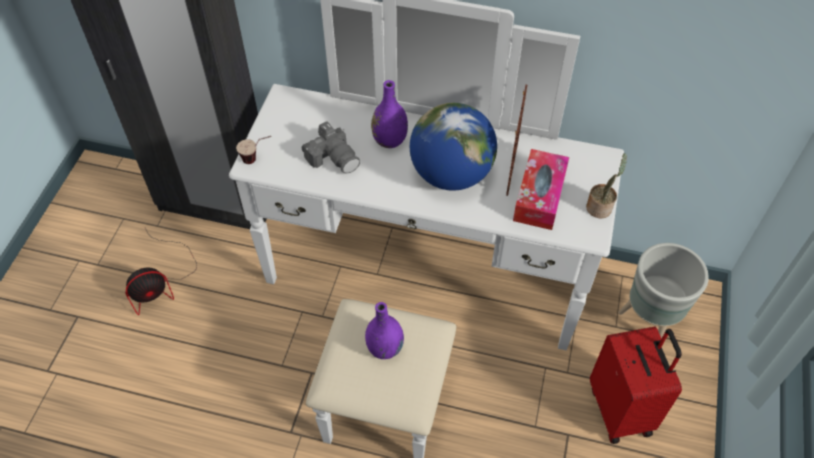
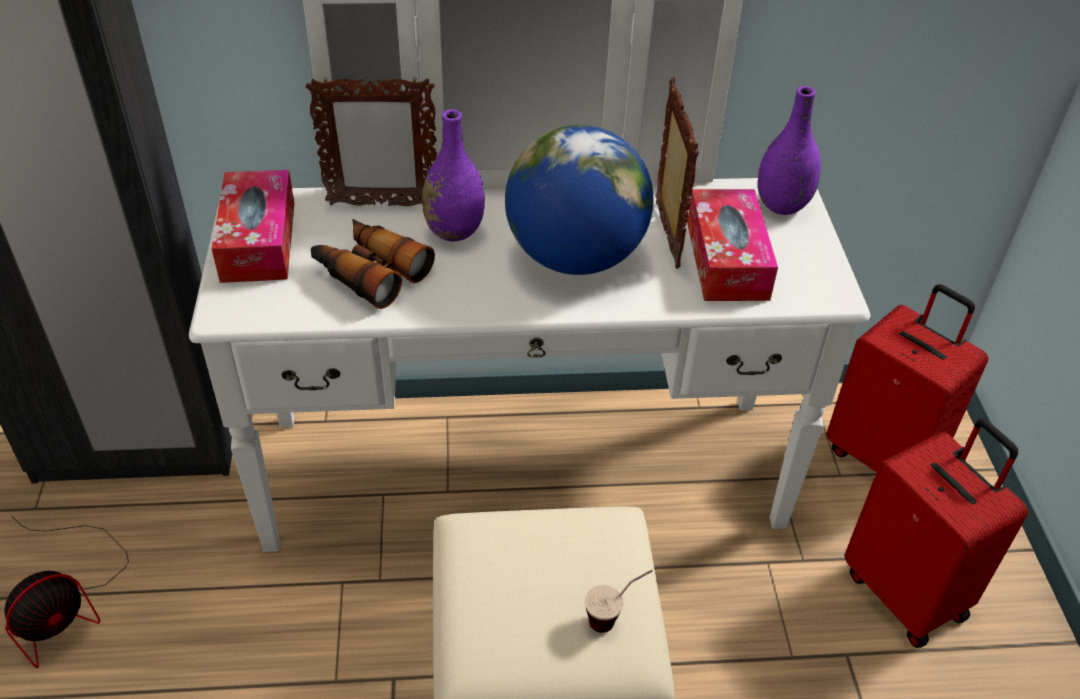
camera: 20 degrees left, 10 degrees down
(257, 159) = (234, 300): cup -> cup (615, 616)
(281, 123) = (258, 241): none -> tissue box
(333, 157) = (369, 272): camera -> binoculars
(356, 113) = (381, 204): none -> picture frame
(385, 348) = (546, 574): purple vase -> purple vase (781, 206)
(600, 207) = (824, 255): potted plant -> none
(649, 322) = (883, 457): grey planter -> red suitcase

